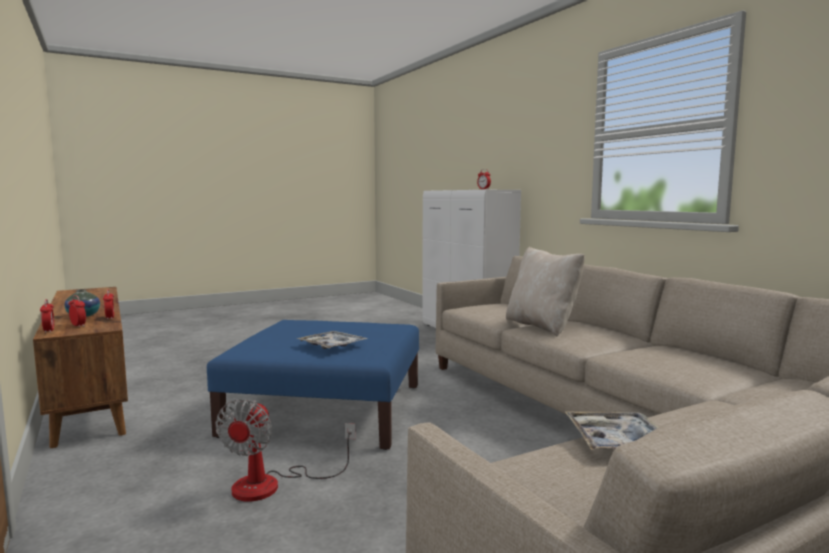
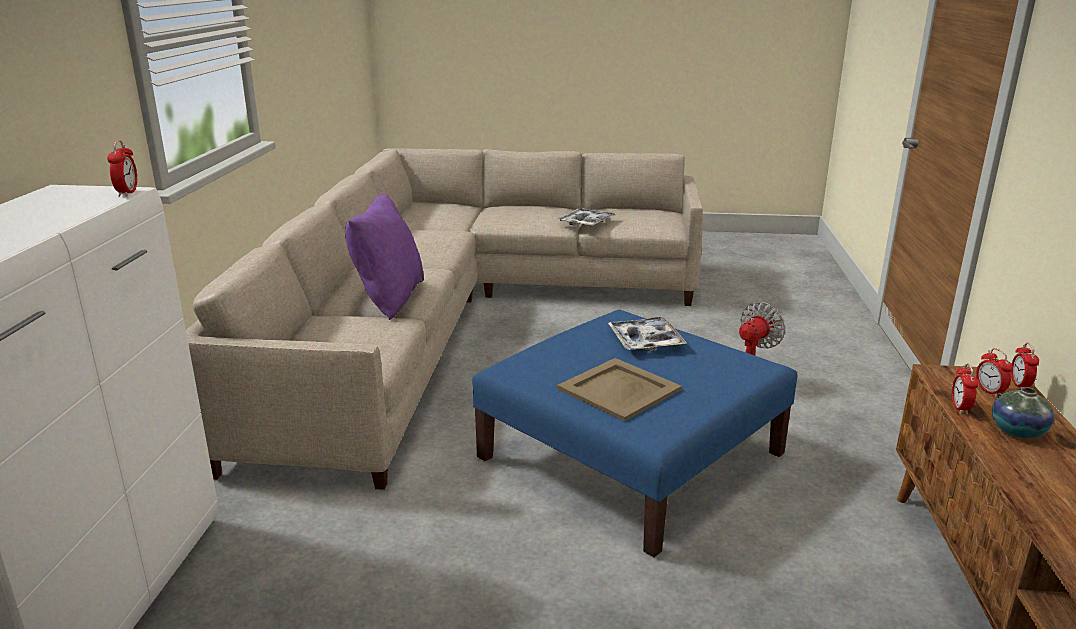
camera: 145 degrees left, 15 degrees up
(322, 327) = (619, 390): none -> beige tray
(542, 326) = (389, 299): beige pillow -> purple pillow

